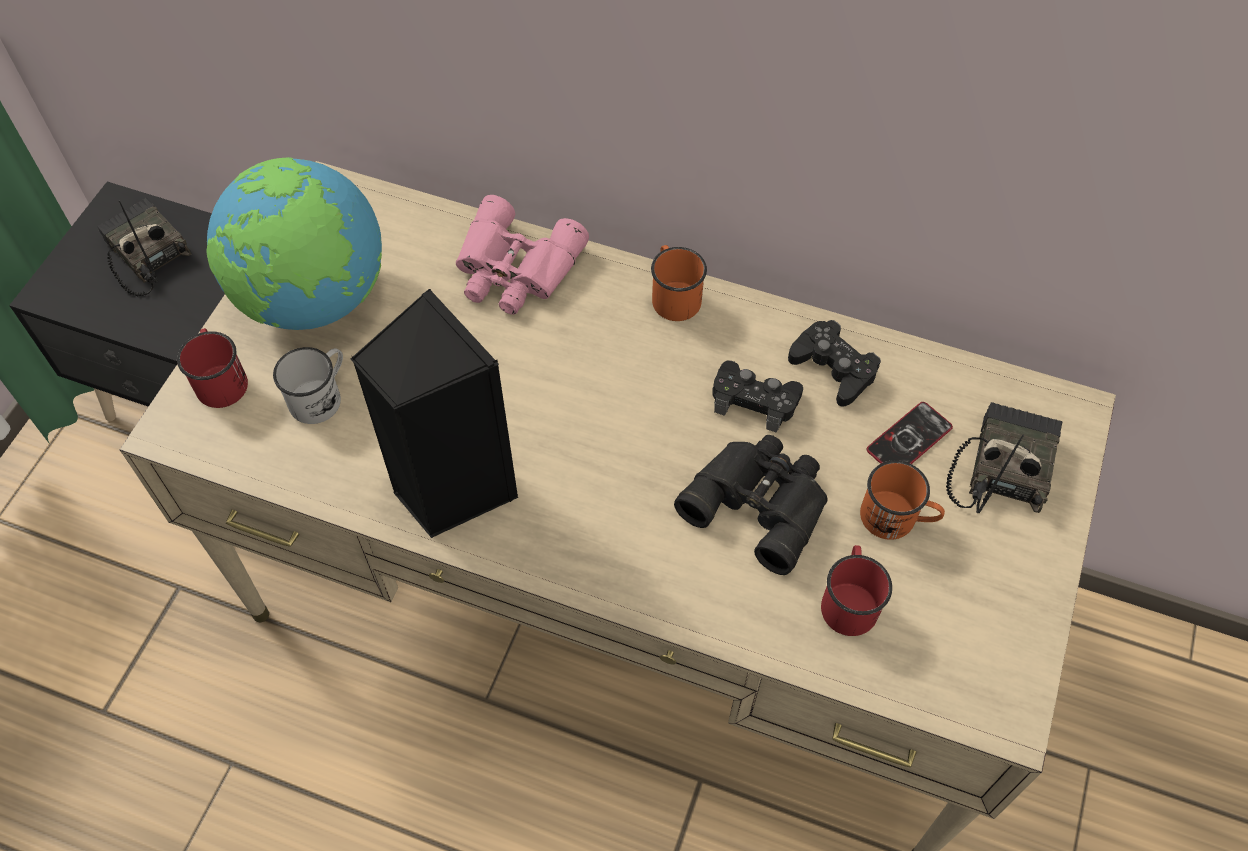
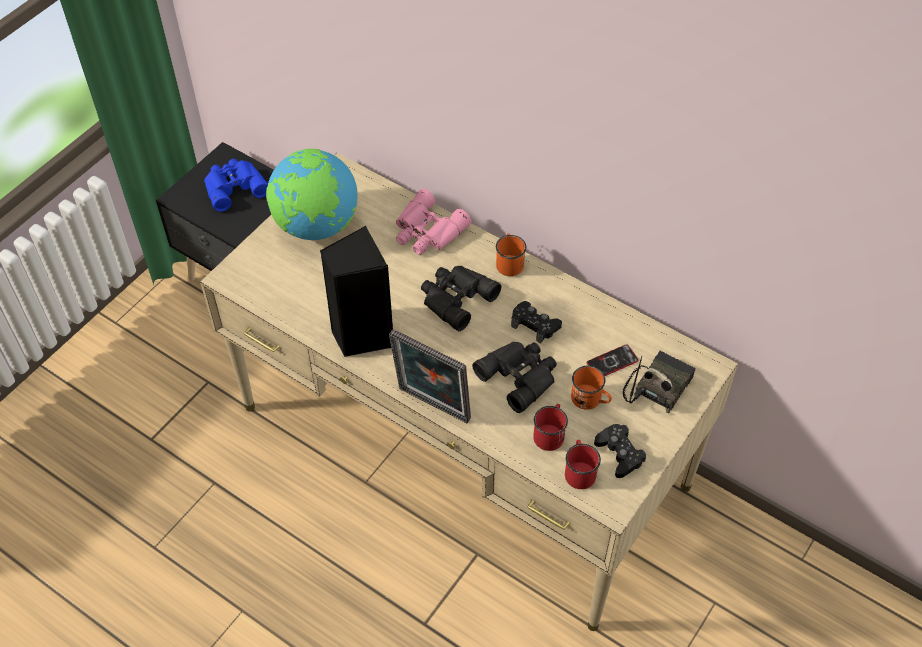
camera: 15 degrees right, 5 degrees down
(144, 254) = (233, 186): radio -> blue binoculars
(220, 379) = (258, 257): red mug -> red mug (579, 471)
(321, 396) = (307, 276): white mug -> none
(600, 381) = (455, 298): none -> black binoculars
(621, 600) = (432, 407): none -> picture frame
(833, 368) = (584, 317): black game controller -> black game controller (619, 453)

